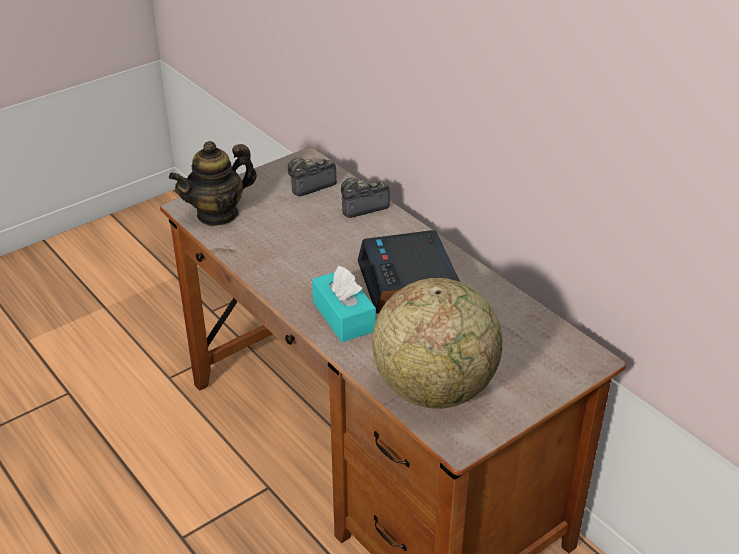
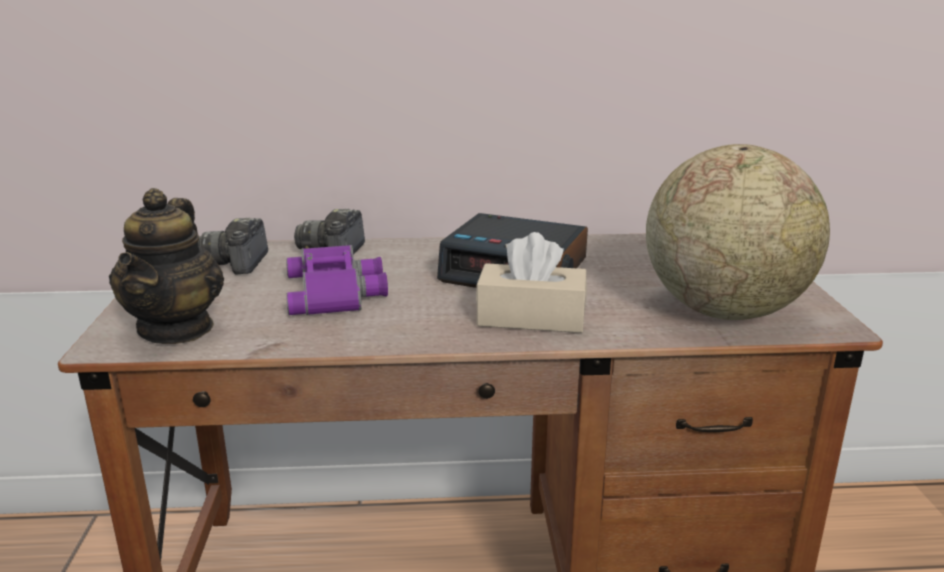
camera: 55 degrees left, 15 degrees down
(308, 236) = (337, 291): none -> purple binoculars
(343, 316) = (531, 318): turquoise tissue box -> beige tissue box

